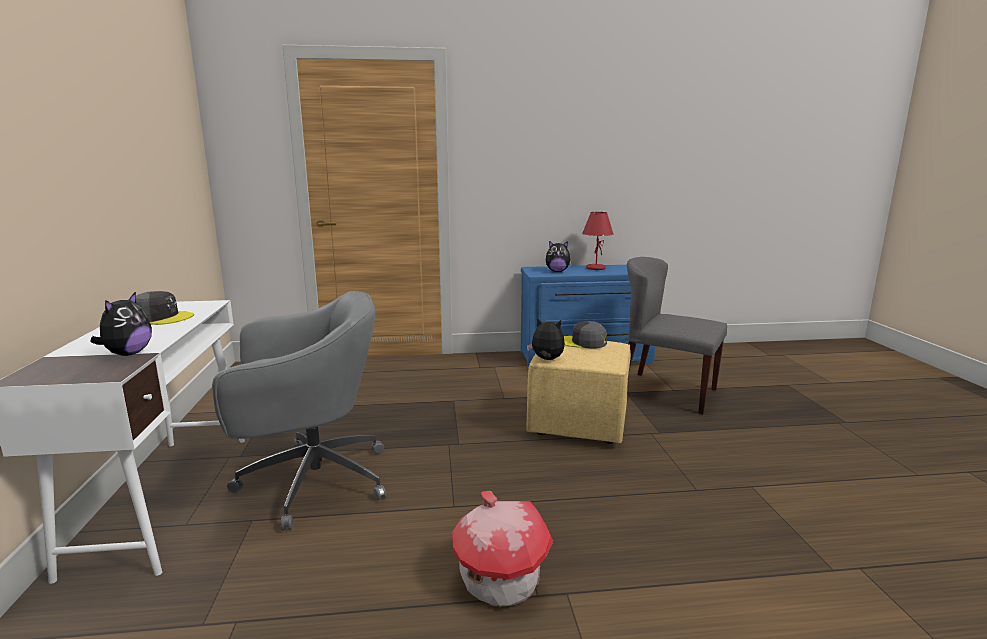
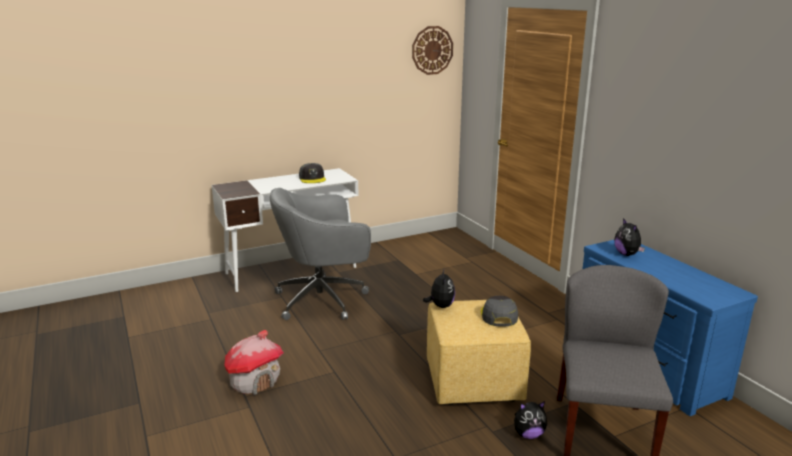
camera: 70 degrees right, 5 degrees up
(128, 354) = (255, 190): plush toy -> plush toy (528, 434)
(182, 114) = (432, 50): none -> wall clock
(310, 481) = (323, 299): grey office chair -> grey office chair turned 105 degrees clockwise
(595, 268) = (676, 270): red table lamp -> none

